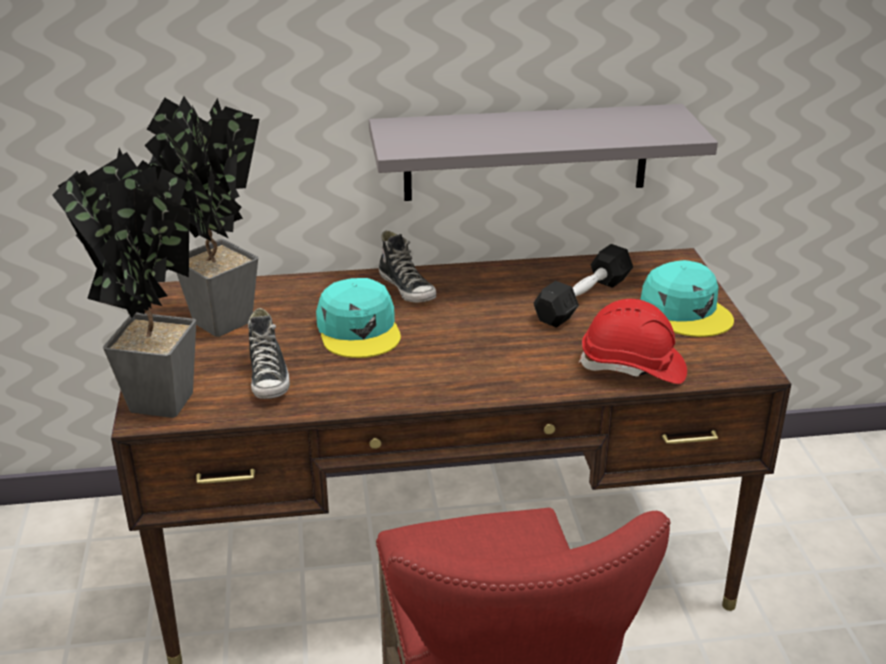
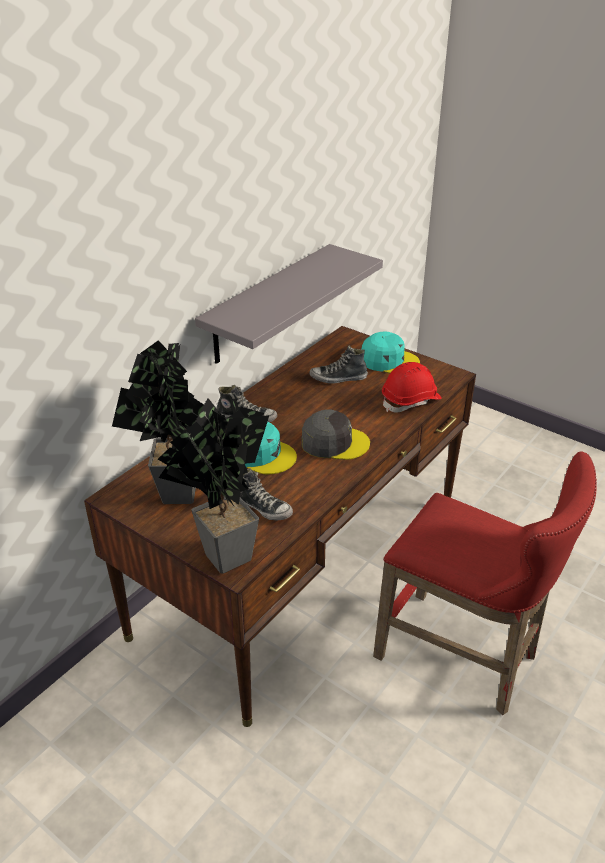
camera: 45 degrees left, 5 degrees up
(455, 360) = (334, 442): none -> grey cap
(583, 300) = (338, 378): black dumbbell -> shoe

